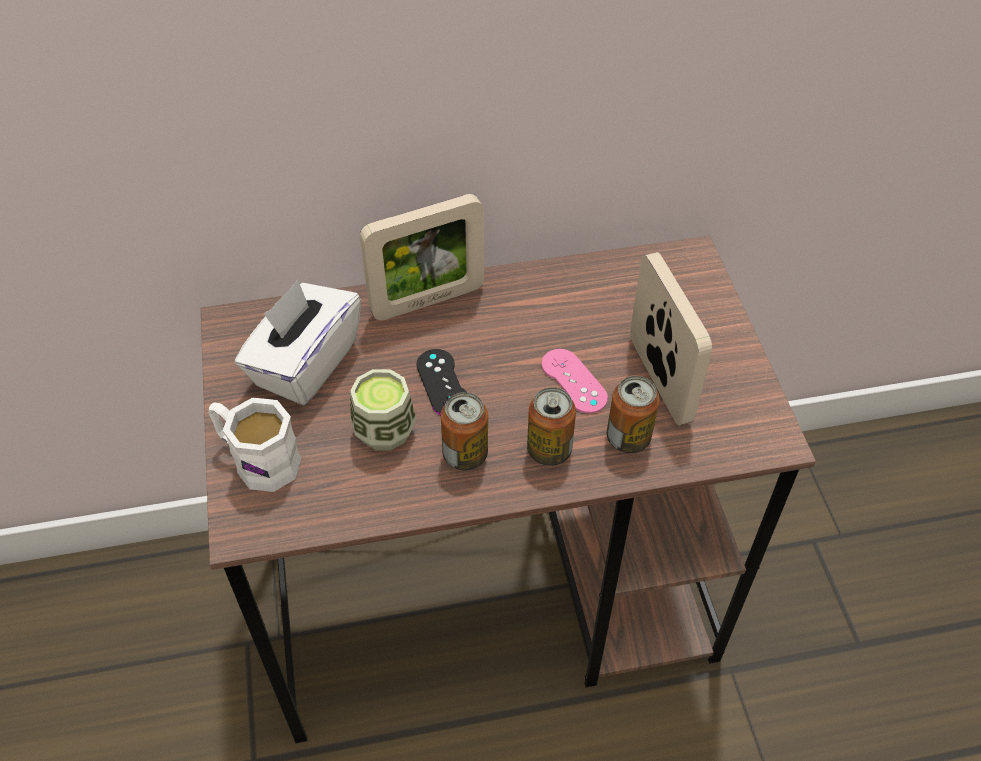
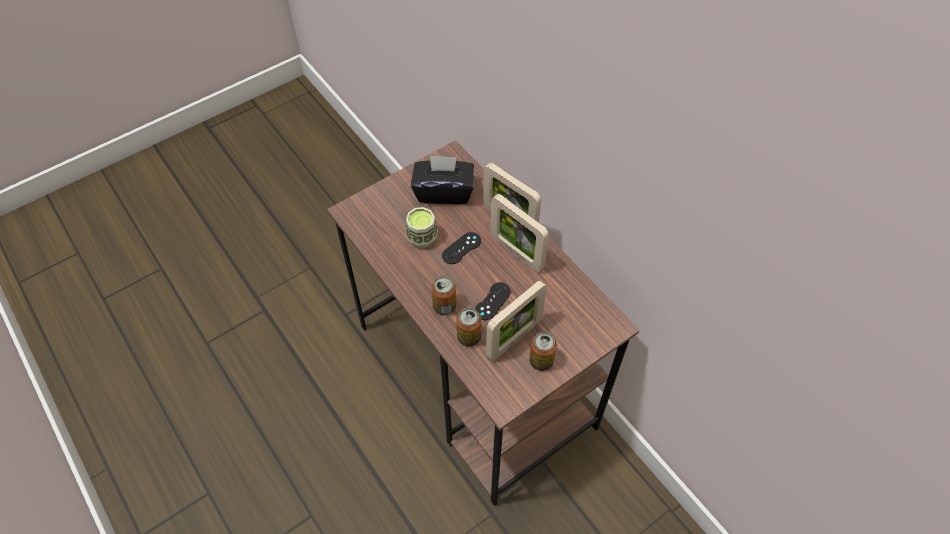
camera: 65 degrees right, 5 degrees up
(257, 459) = (383, 200): white mug -> none
(305, 364) = (444, 192): white tissue box -> black tissue box
(465, 455) = (424, 274): can -> can (541, 361)
(496, 316) = (516, 253): none -> picture frame
(574, 381) = (492, 301): pink game controller -> black game controller

